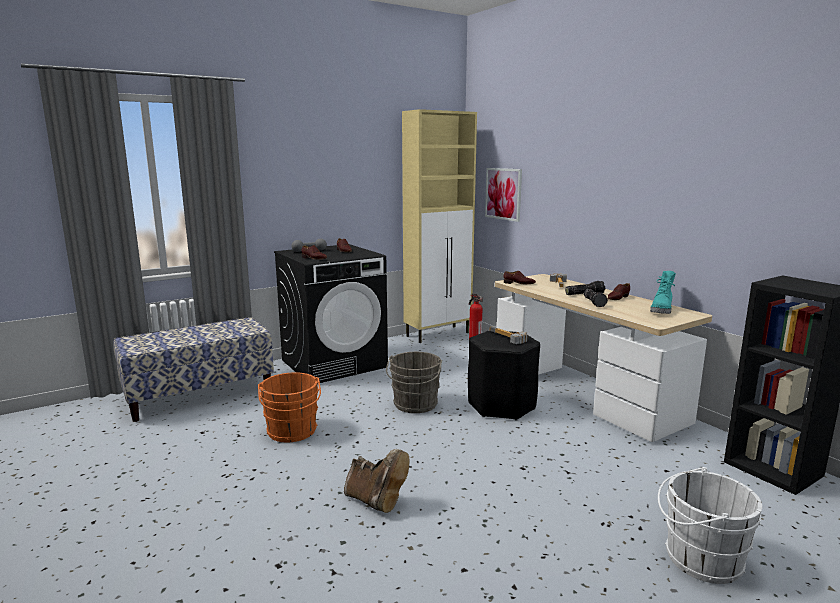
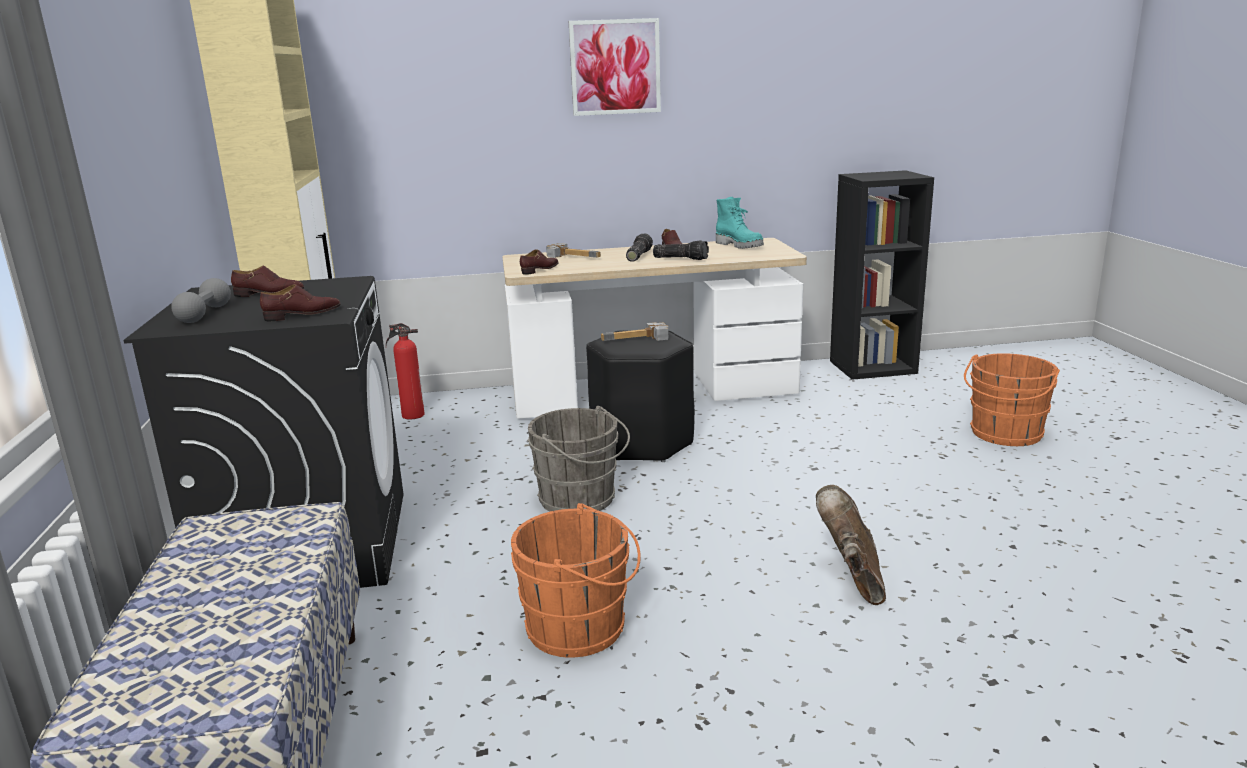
camera: 65 degrees left, 5 degrees up
(376, 501) = (852, 578): brown boot -> brown boot turned 60 degrees counterclockwise
(503, 194) = (373, 138): picture -> picture (615, 67)
(698, 558) = (1004, 435): white bucket -> orange bucket

